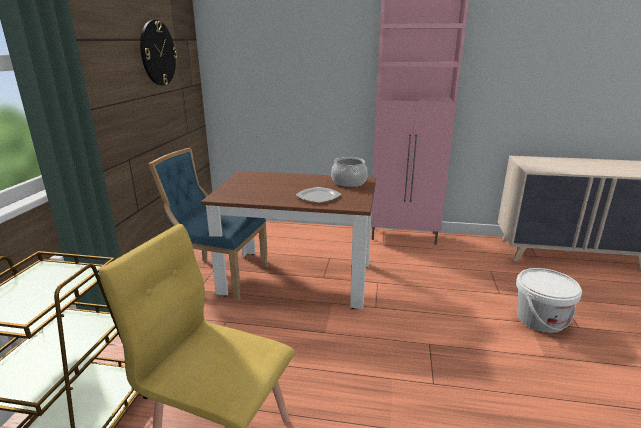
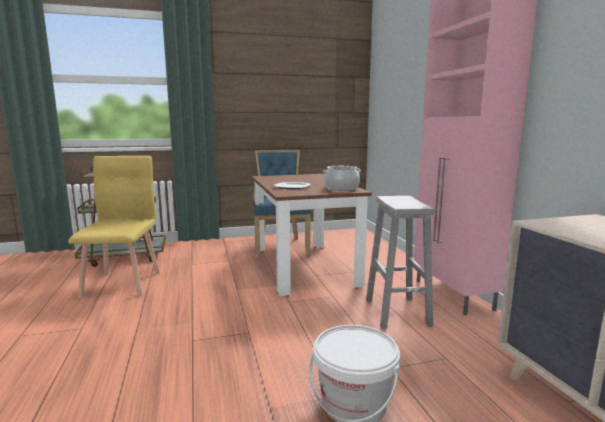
camera: 65 degrees right, 10 degrees down
(157, 53) = (307, 84): wall clock -> none
(422, 265) = (397, 313): none -> white stool

